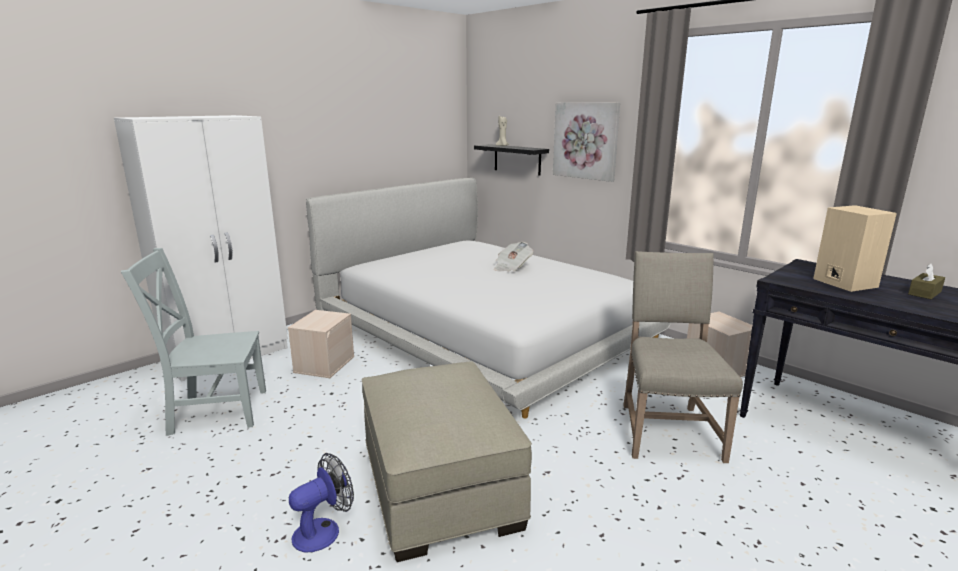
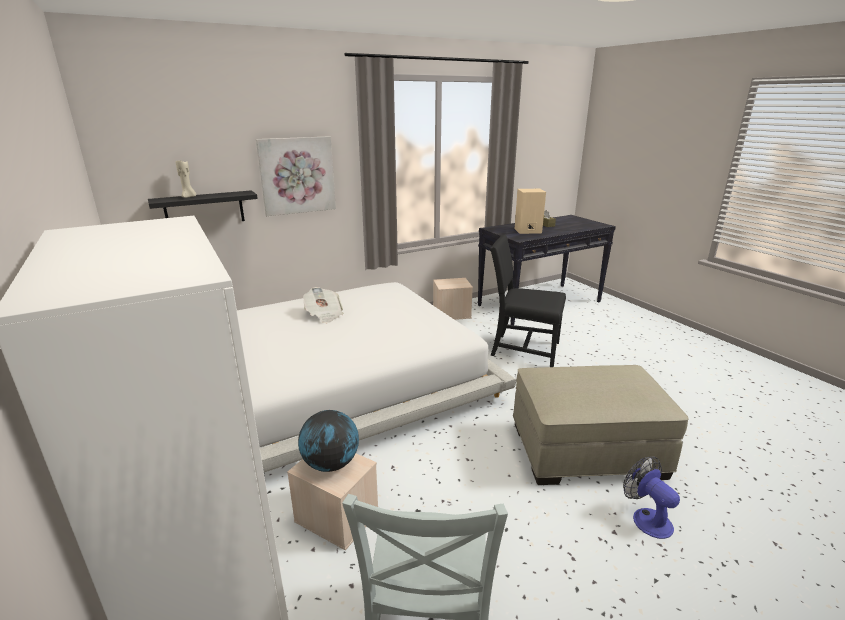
camera: 75 degrees left, 5 degrees up
(322, 319) = (331, 464): none -> globe
(667, 429) = (522, 349): beige chair -> black chair

